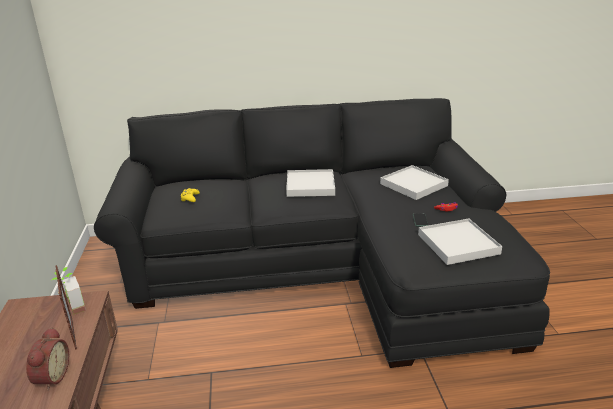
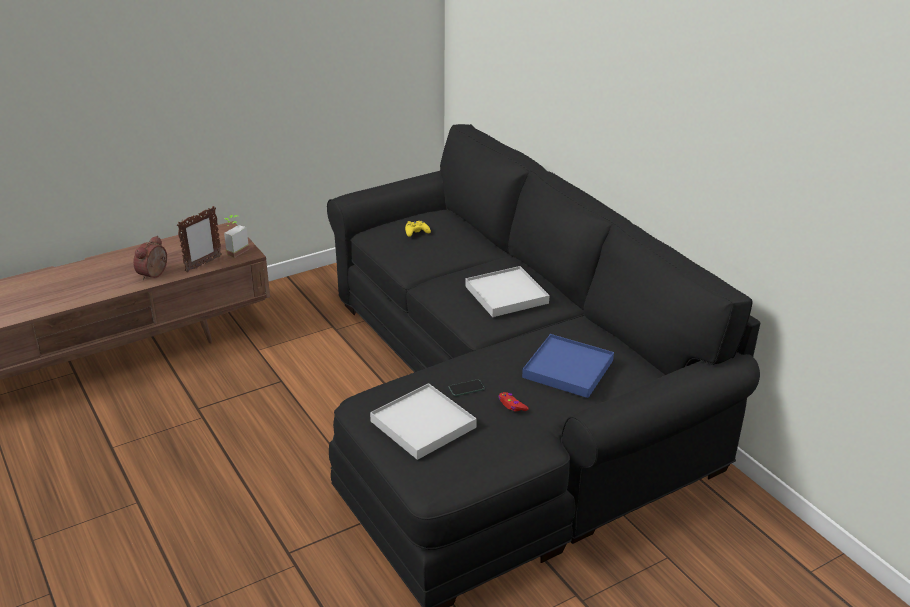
camera: 65 degrees right, 5 degrees up
(51, 377) = (154, 274): alarm clock -> alarm clock turned 135 degrees clockwise
(414, 185) = (568, 369): white tray -> blue tray

